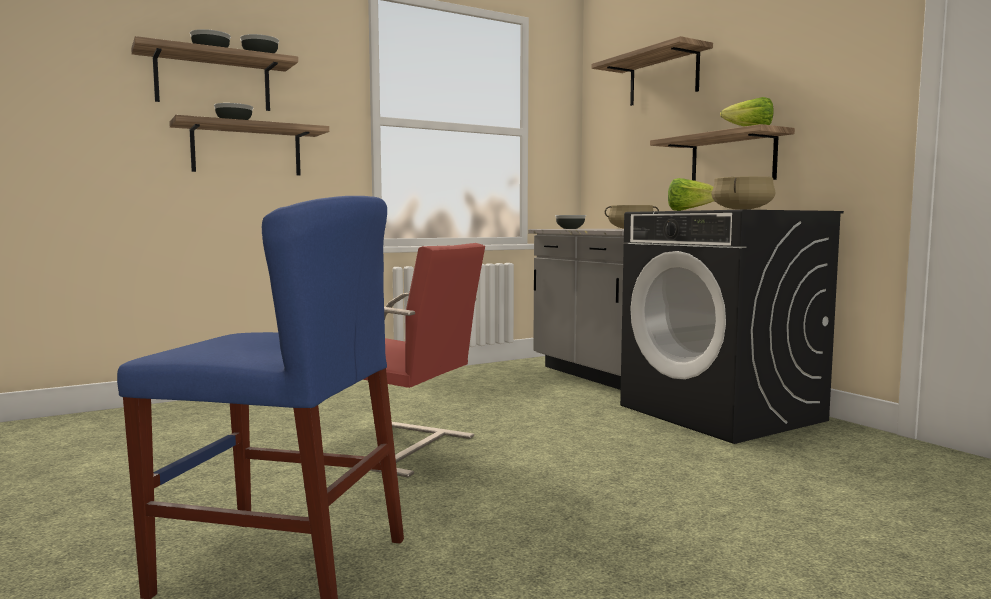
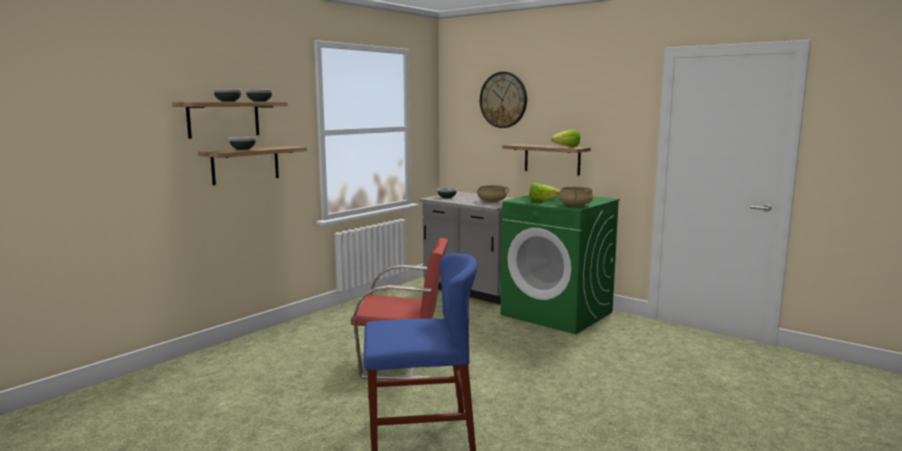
camera: 20 degrees left, 5 degrees up
(663, 77) = (503, 100): shelf -> wall clock
(722, 413) = (557, 313): black washing machine -> green washing machine

